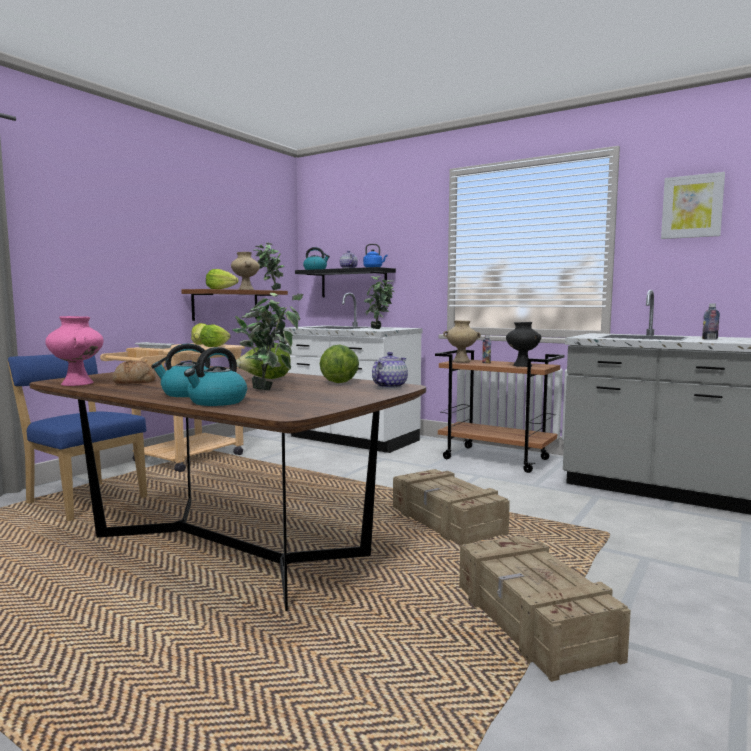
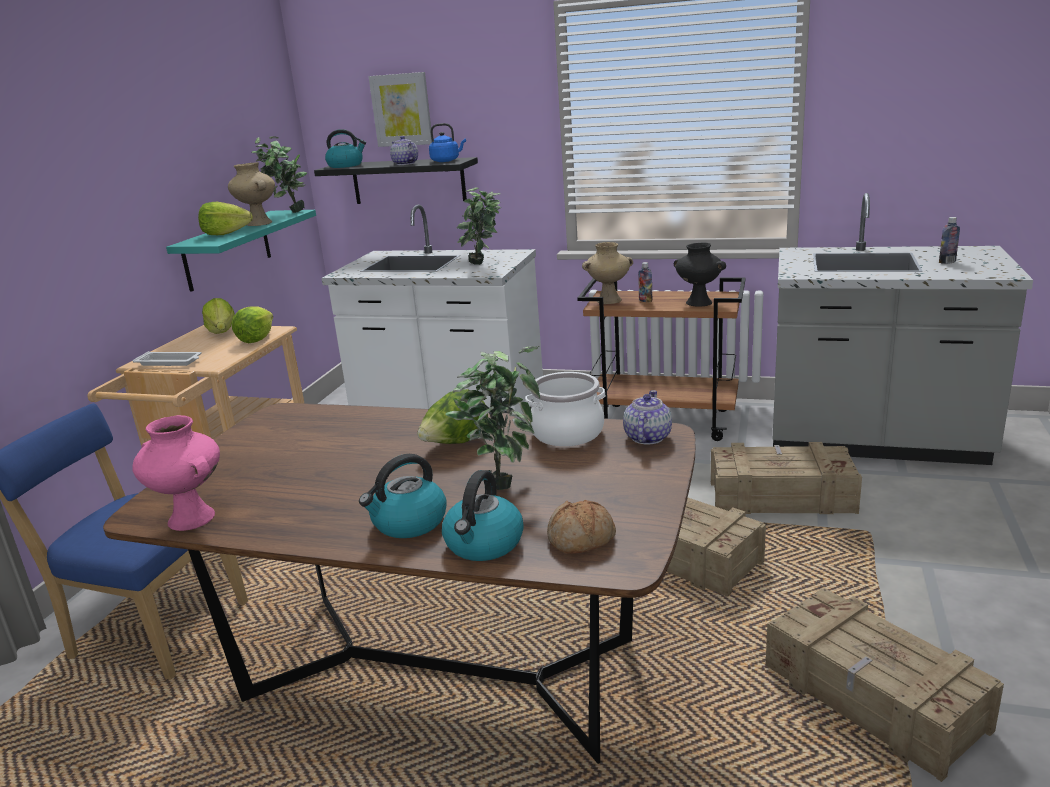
camera: 15 degrees left, 15 degrees up
(134, 382) = (274, 494): bread -> bread (581, 539)
(226, 305) = (227, 250): brown shelf -> turquoise shelf
(340, 381) = (567, 433): lettuce -> cooking pot
(551, 505) = (780, 496): none -> crate
(692, 206) = (908, 68): picture -> picture (402, 110)

